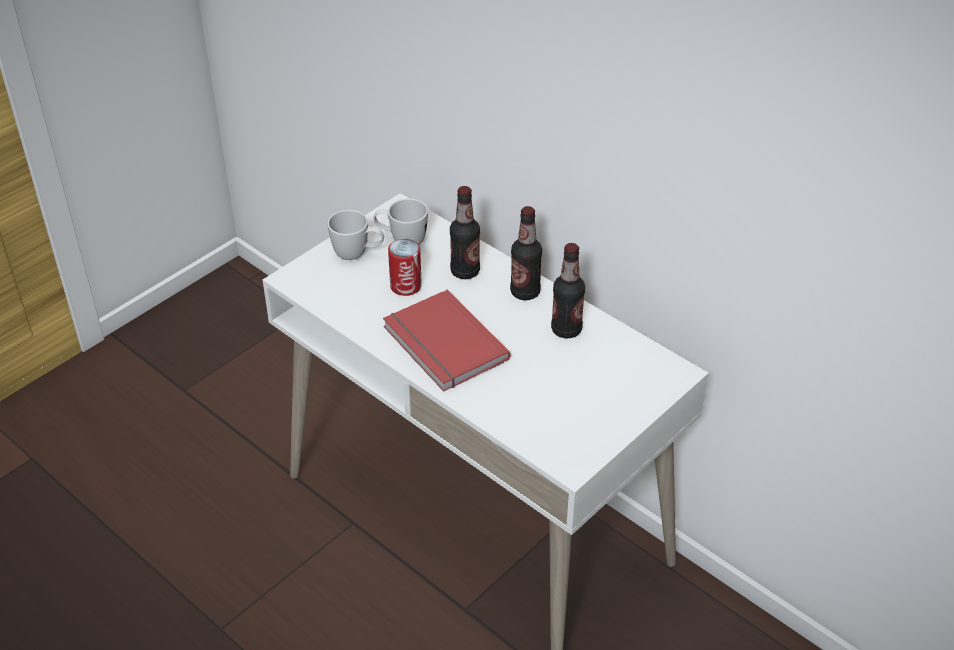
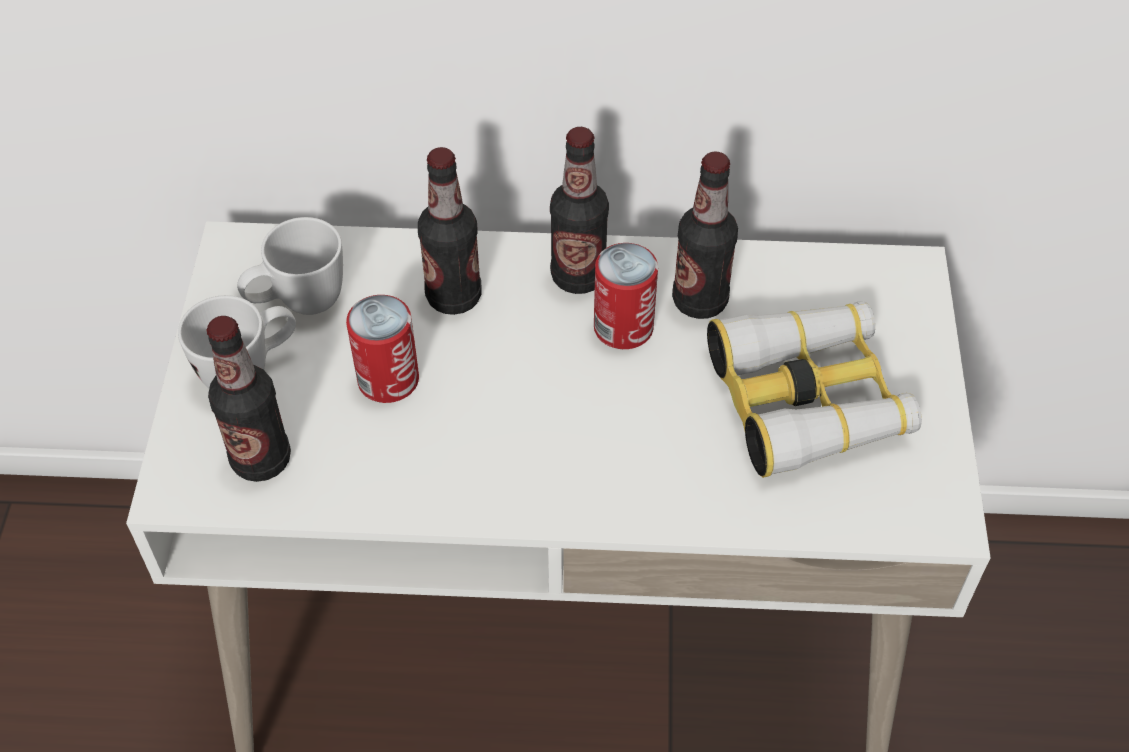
camera: 40 degrees left, 10 degrees up
(329, 286) = (261, 459): none -> bottle
(442, 345) = (553, 445): red book -> none
(521, 321) = (623, 327): none -> can
(568, 391) = (808, 399): none -> binoculars

